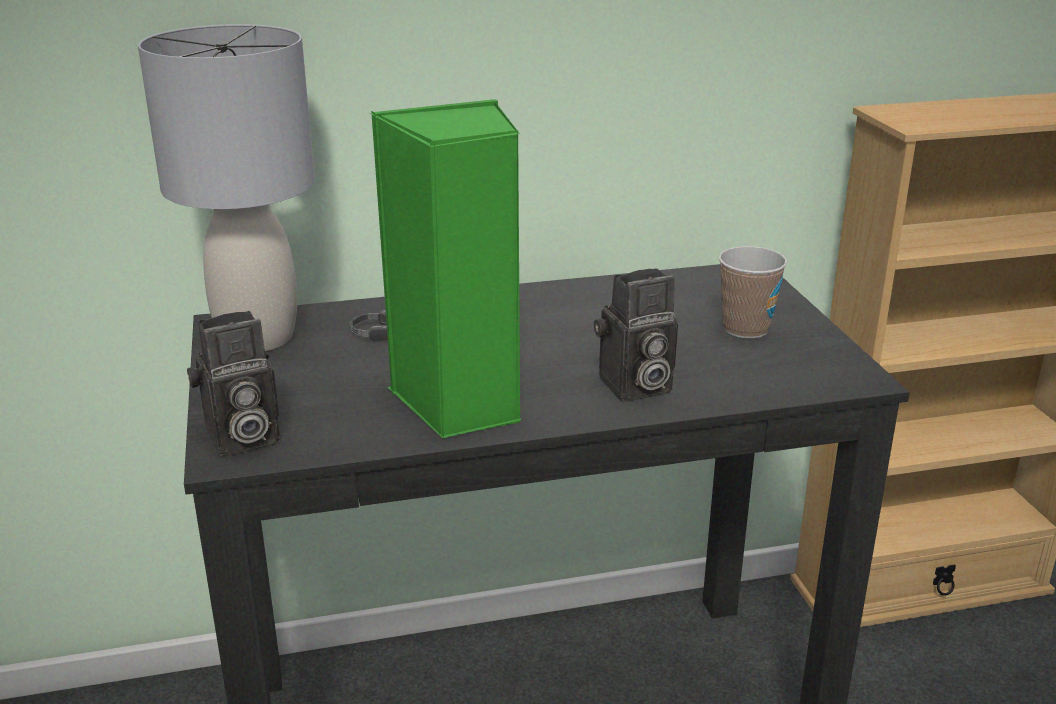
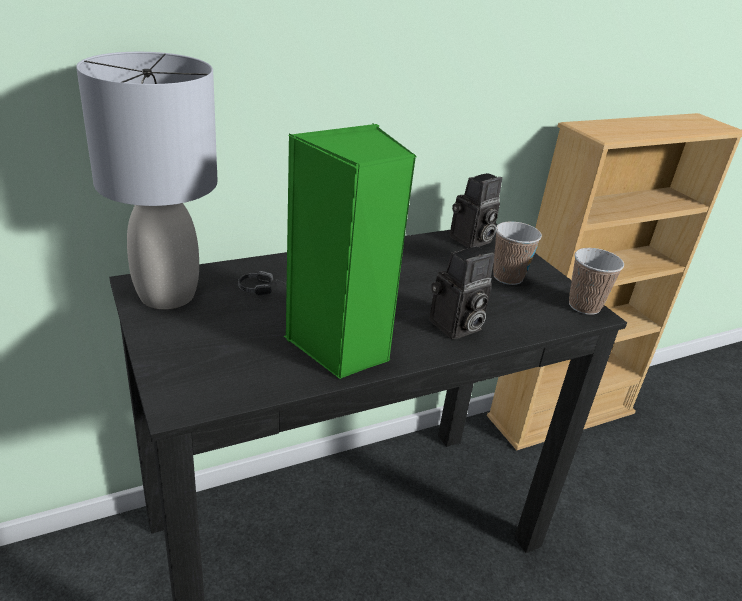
camera: 15 degrees left, 5 degrees up
(240, 439) = (184, 389): camera -> camera (471, 241)
(849, 369) = (584, 306): none -> cup

